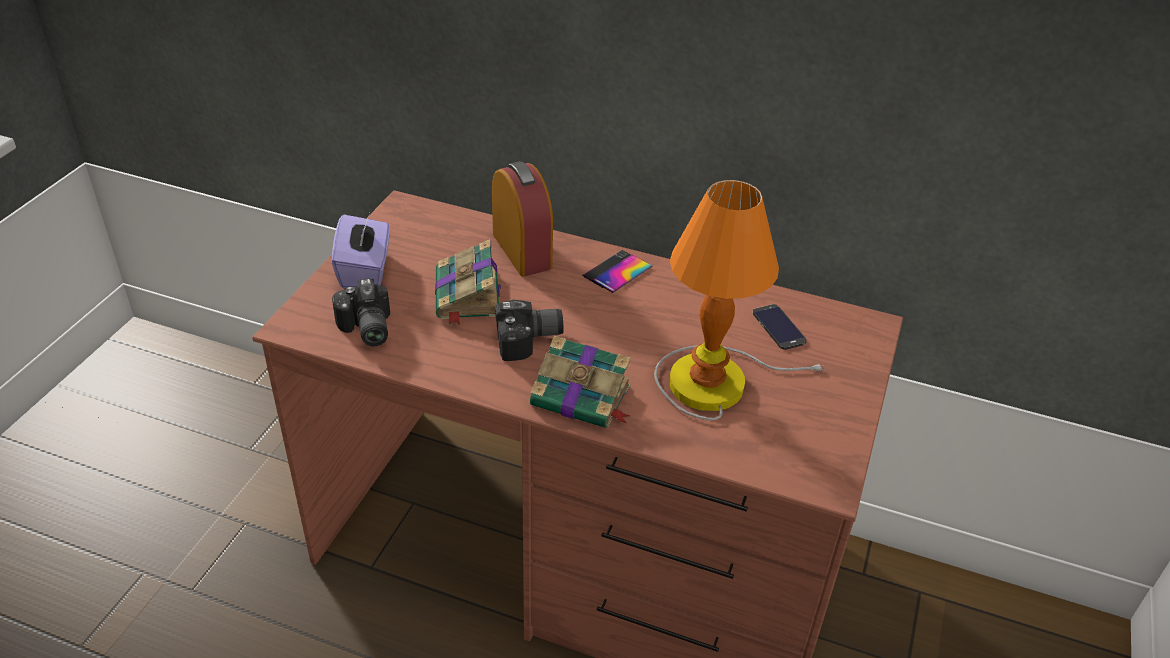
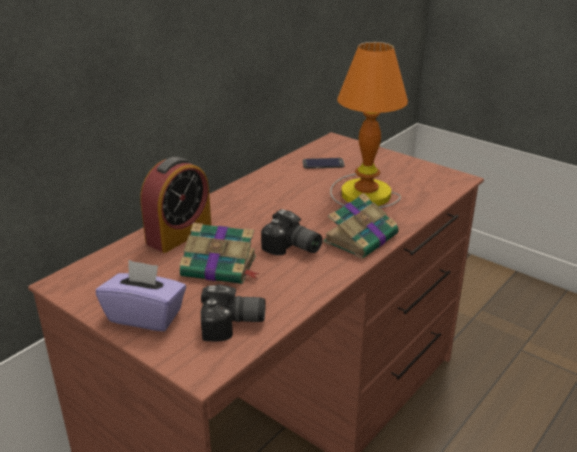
camera: 70 degrees left, 10 degrees down
(522, 251) = (179, 234): alarm clock -> alarm clock turned 135 degrees clockwise
(529, 341) = (292, 248): camera -> camera turned 120 degrees clockwise
(617, 271) = (233, 202): phone -> none

